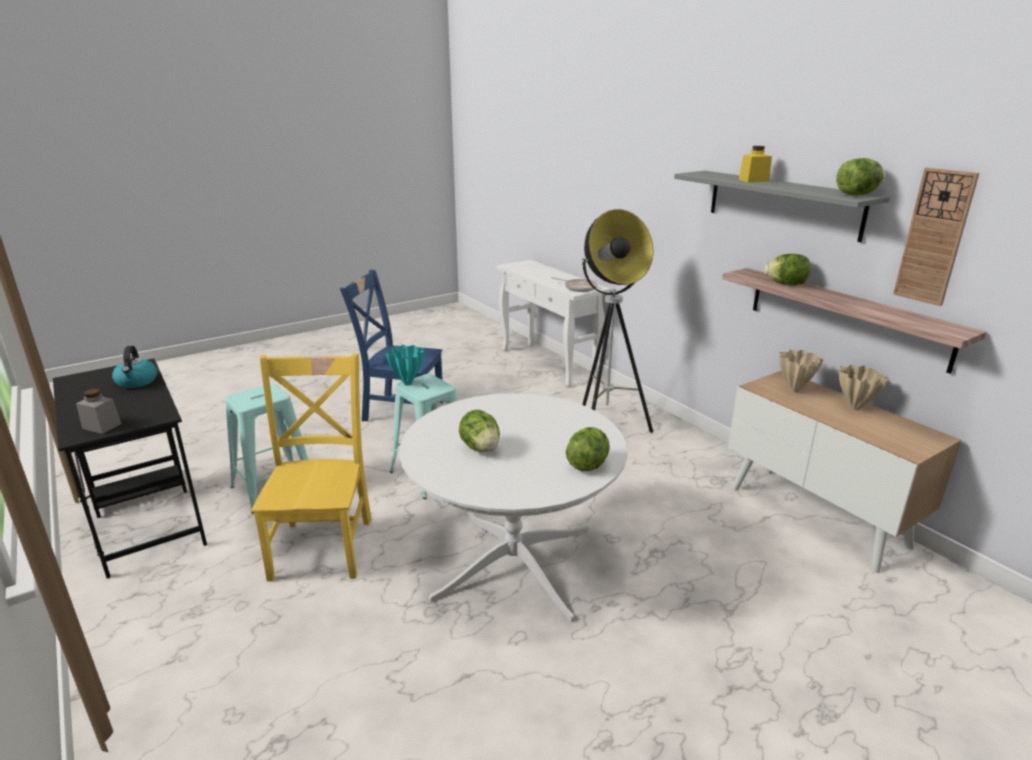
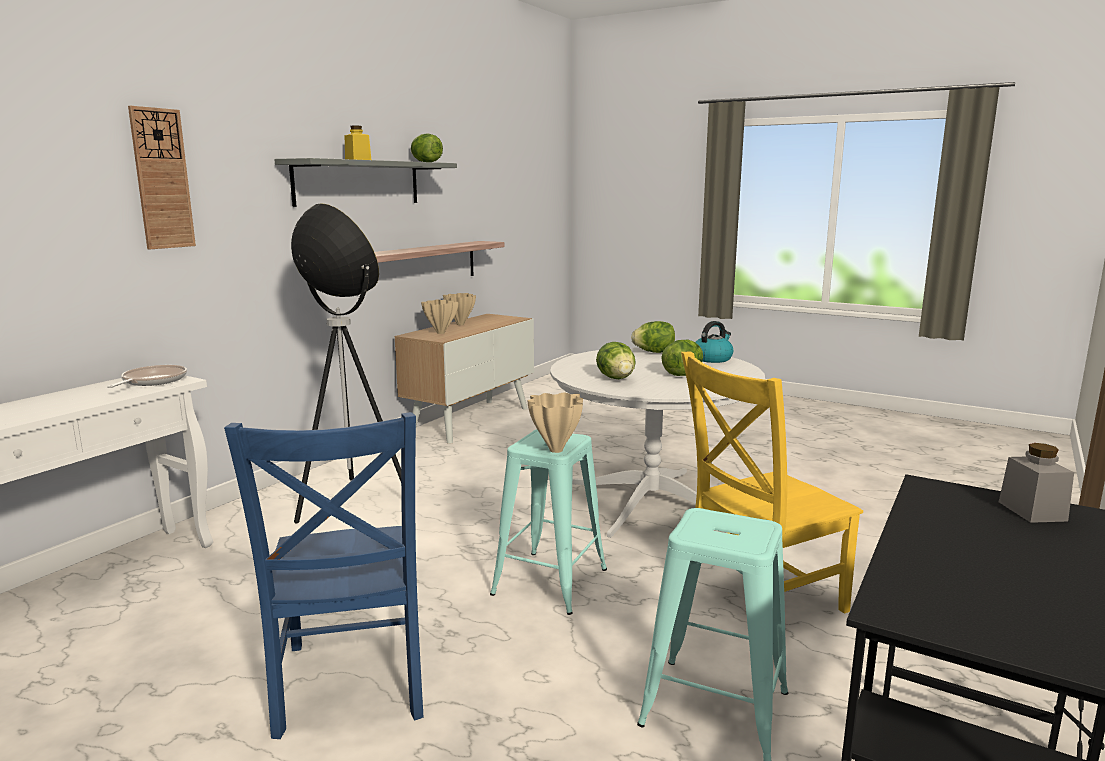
camera: 115 degrees left, 10 degrees down
(137, 382) = (931, 565): kettle -> kettle (712, 359)
(408, 383) = (555, 450): turquoise vase -> beige vase
(786, 284) = (400, 251): lettuce -> lettuce (616, 378)
(934, 237) = (449, 188): wall clock -> wall clock (162, 179)

